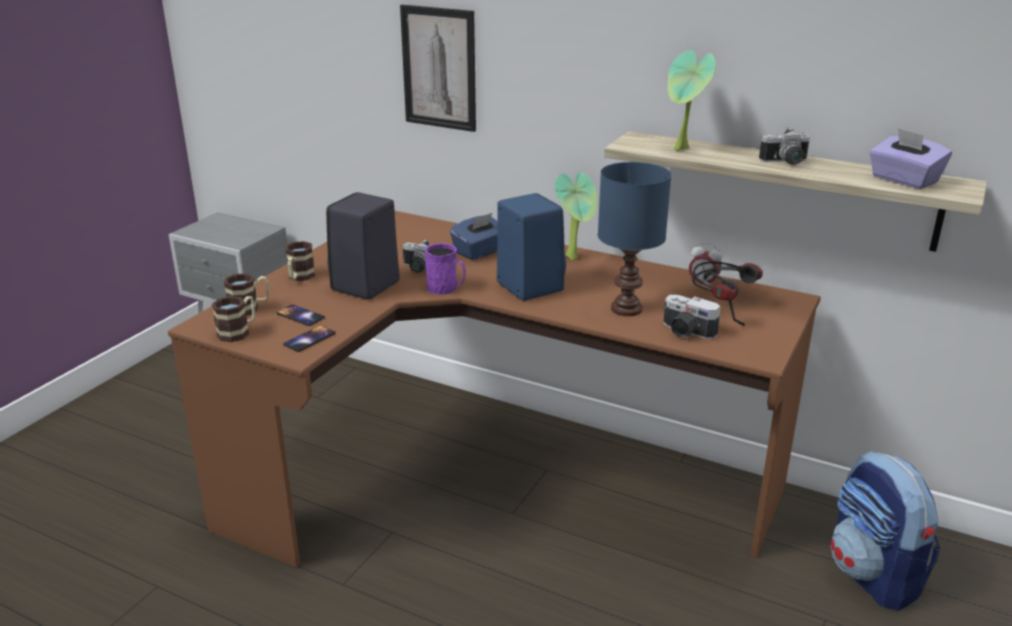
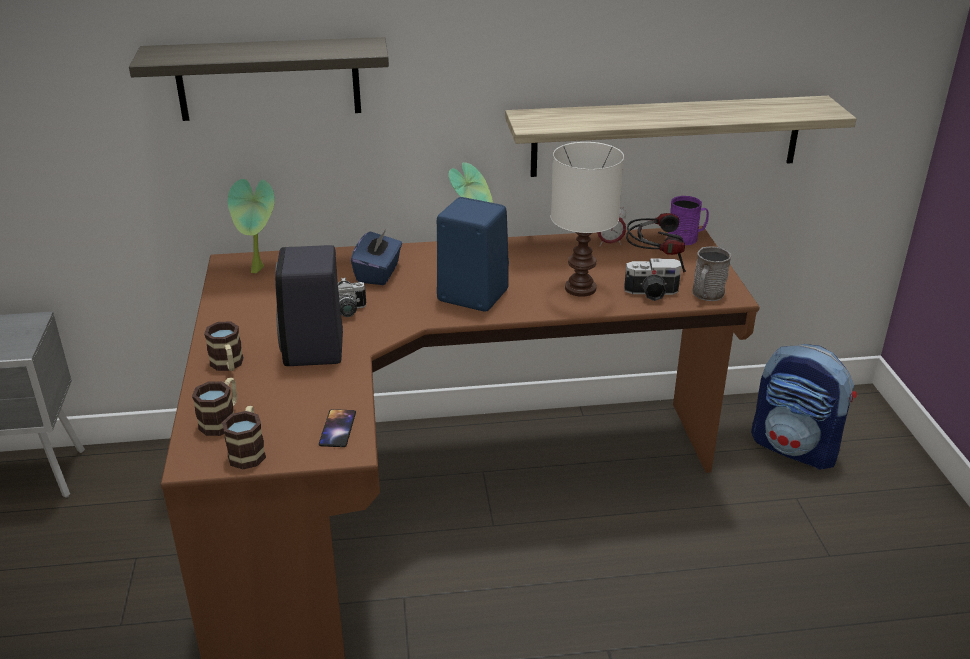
camera: 35 degrees left, 5 degrees up
(300, 316) = (291, 407): phone -> none
(439, 68) = (268, 79): picture -> shelf
(446, 288) = (398, 324): purple mug -> purple mug (686, 238)
(626, 308) = (580, 288): blue table lamp -> white table lamp
(682, 149) = (582, 120): potted plant -> potted plant (259, 271)
(739, 349) = (706, 295): none -> grey mug
(786, 162) = (679, 113): camera -> none
(903, 180) = (780, 109): purple tissue box -> none

